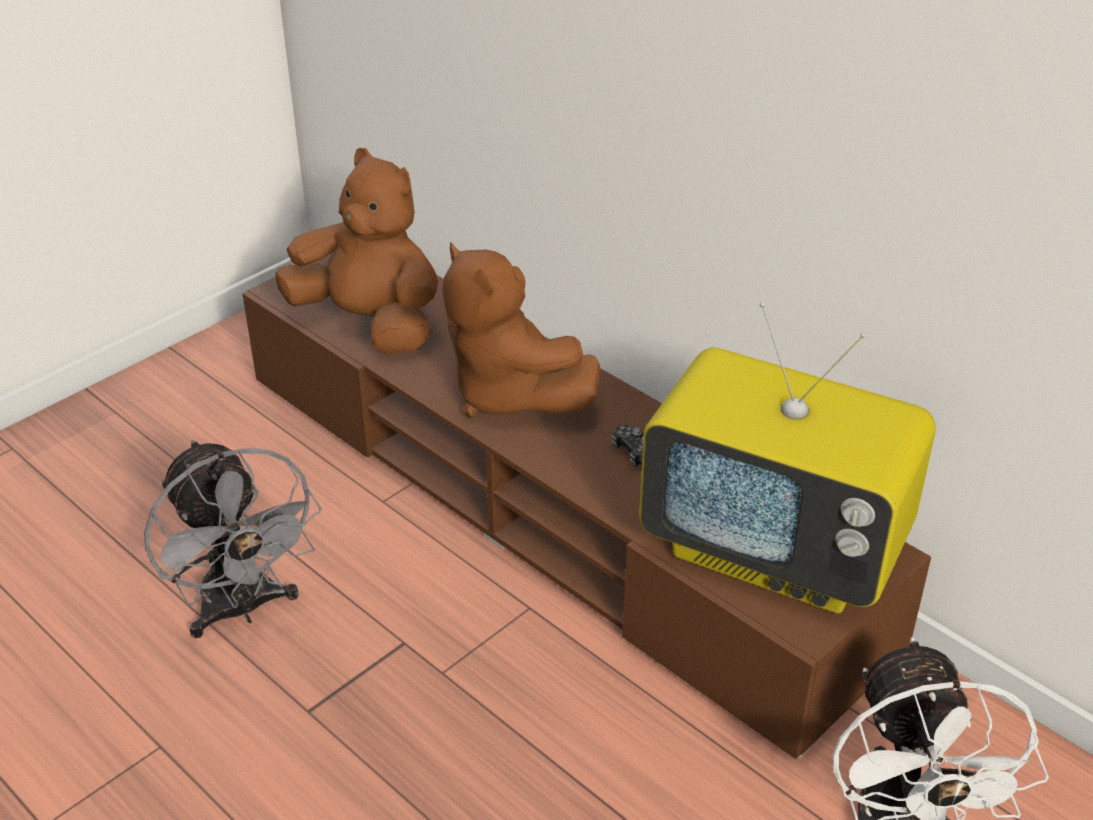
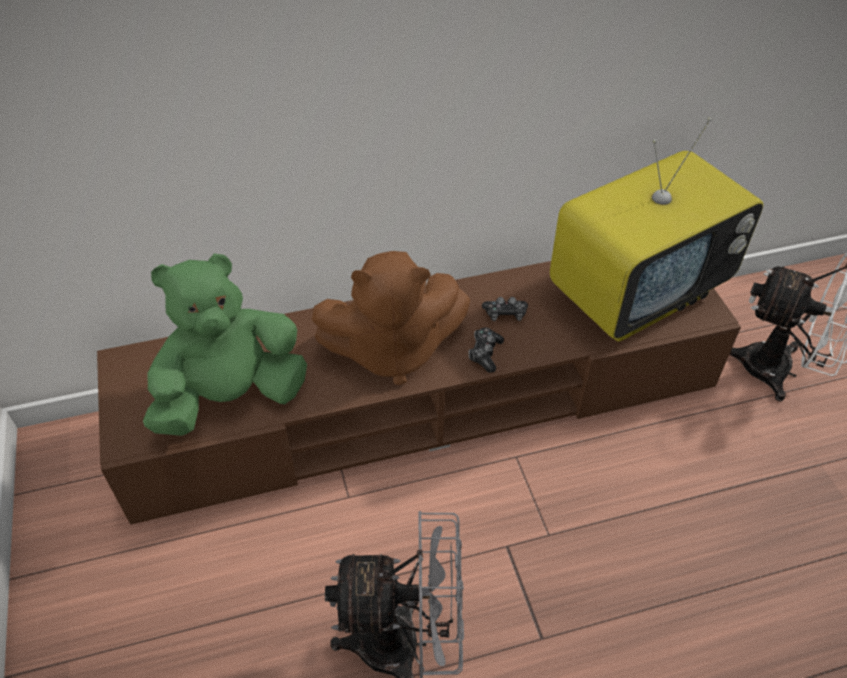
camera: 60 degrees left, 10 degrees up
(369, 323) = (231, 397): brown plush toy -> green plush toy
(562, 459) = (485, 353): none -> game controller

